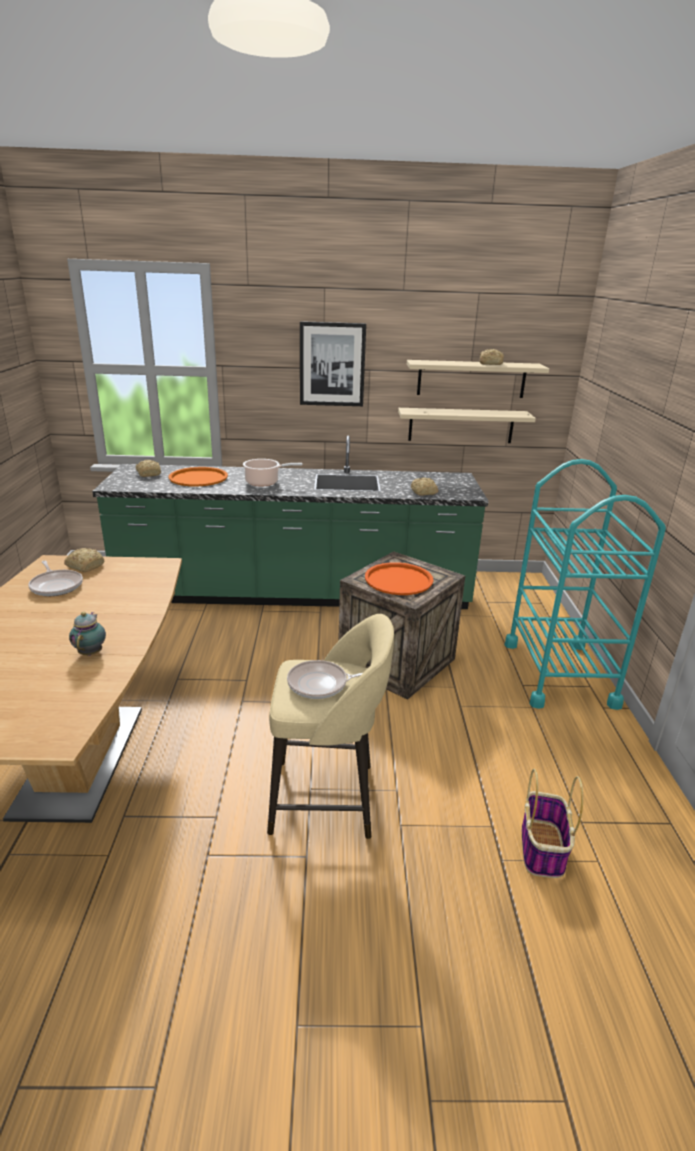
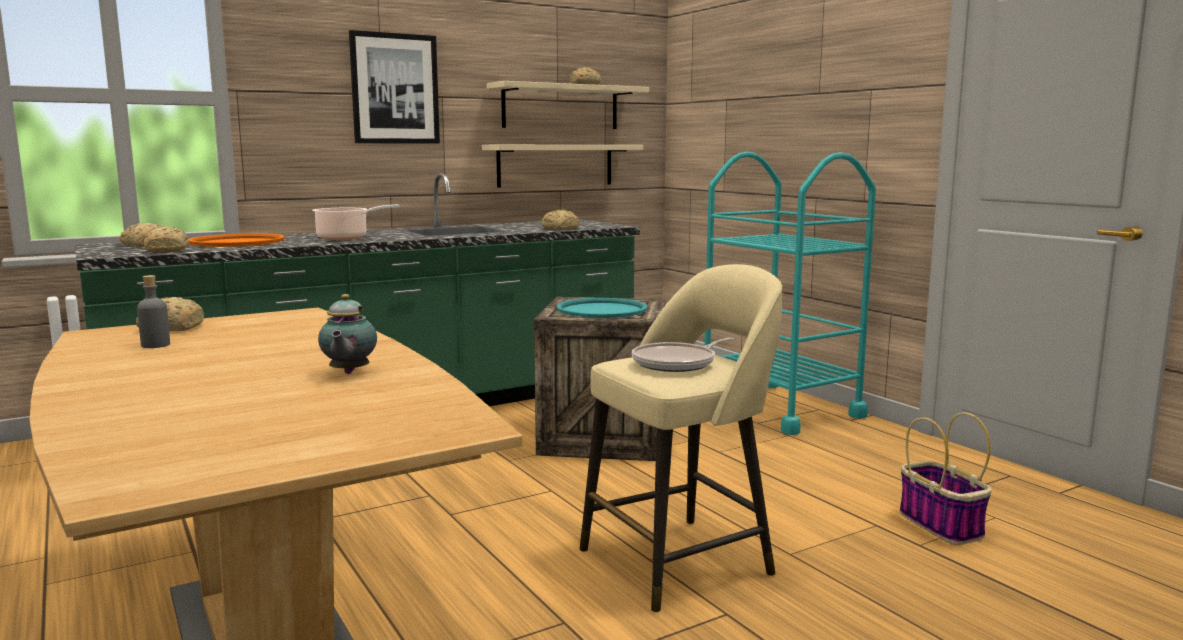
camera: 30 degrees left, 15 degrees down
(56, 585) = (155, 345): frying pan -> grey bottle
(91, 652) = (348, 373): teapot -> teapot turned 150 degrees counterclockwise
(149, 484) = (168, 250): none -> bread
(398, 580) = (602, 310): orange tray -> turquoise tray

